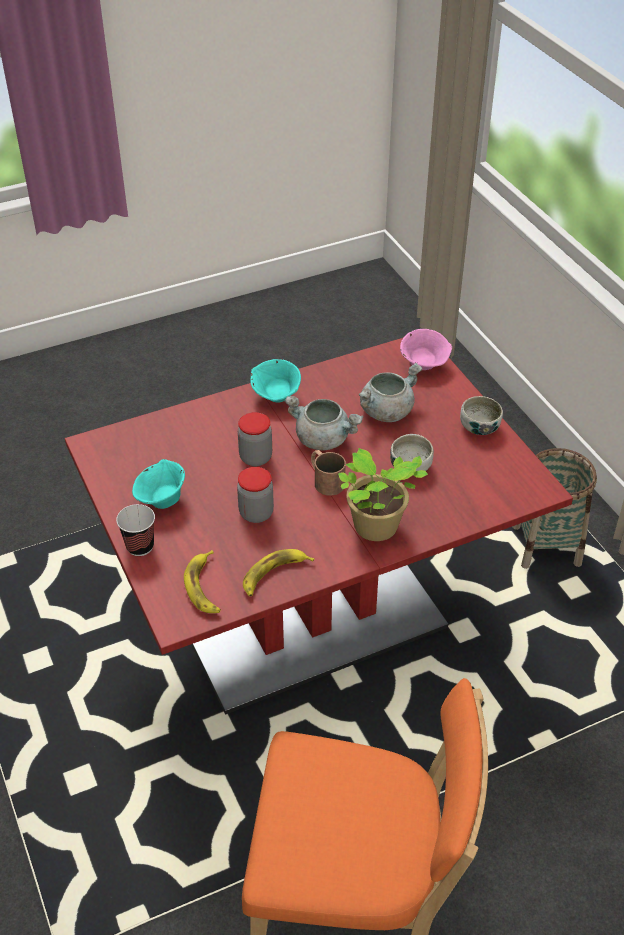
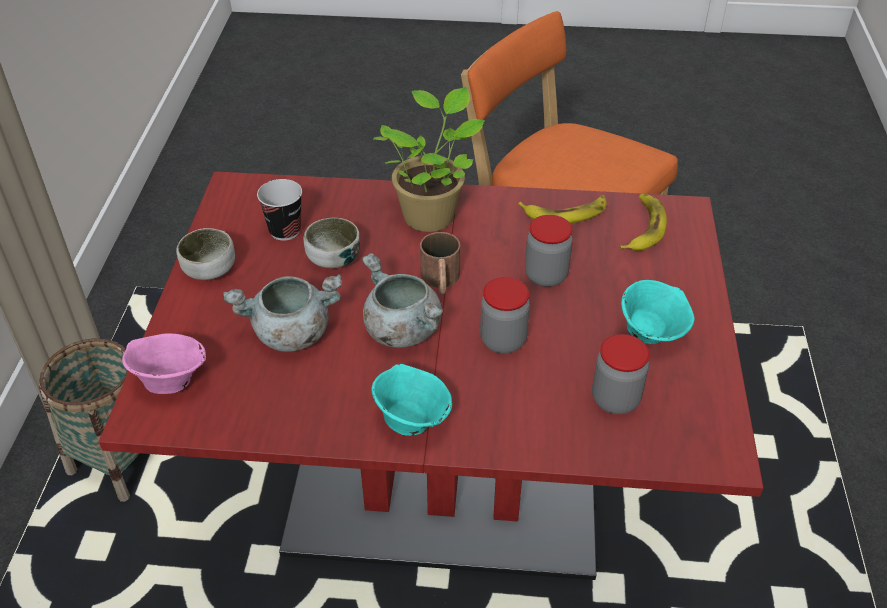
camera: 150 degrees left, 0 degrees up
(140, 546) = (698, 290): cup -> cup (285, 231)
(166, 450) = (615, 399): none -> jar

